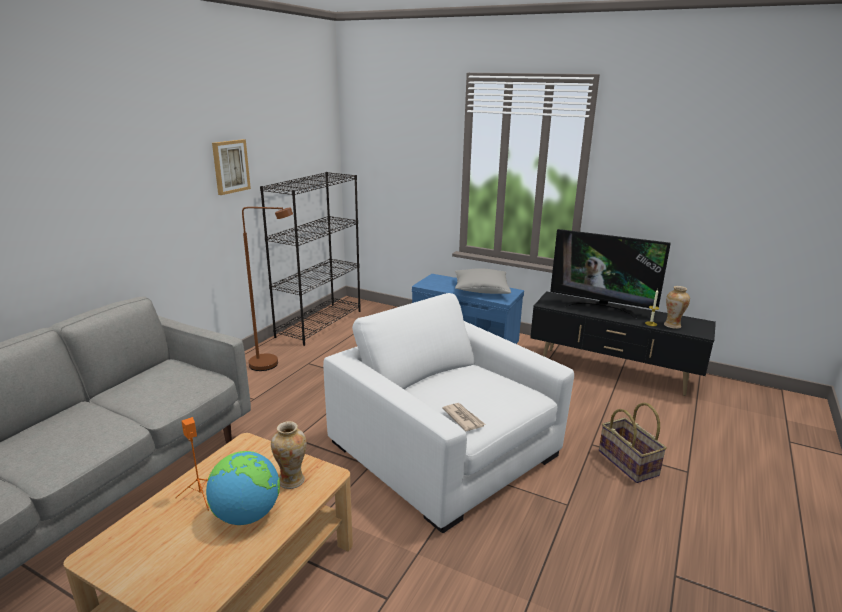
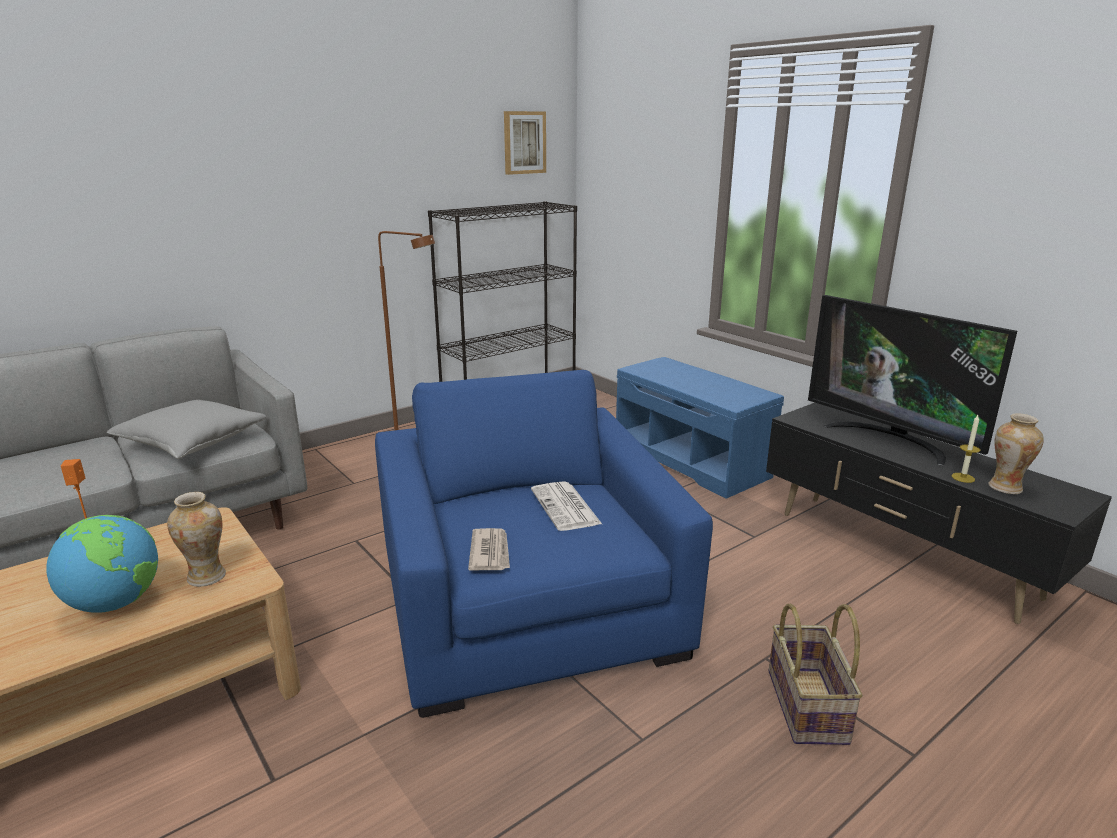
camera: 25 degrees right, 0 degrees up
(230, 166) = (383, 180): picture -> picture (524, 142)
(445, 449) = (528, 603): white armchair -> blue armchair
(476, 382) = (566, 507): none -> newspaper
(481, 290) = (713, 386): grey pillow -> grey pillow (192, 443)

